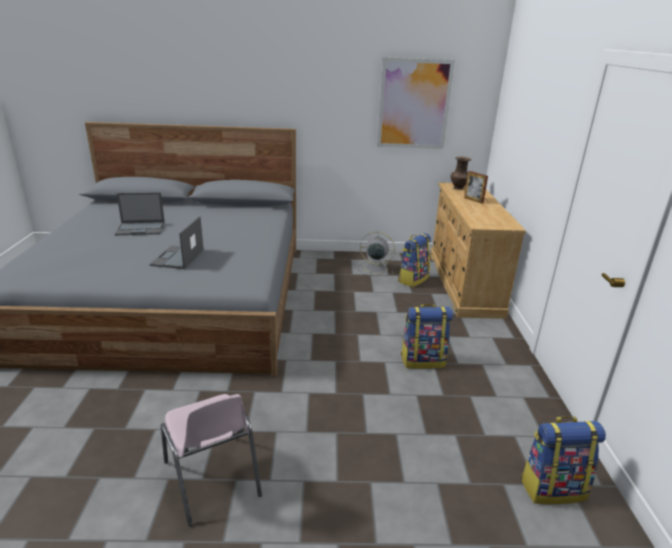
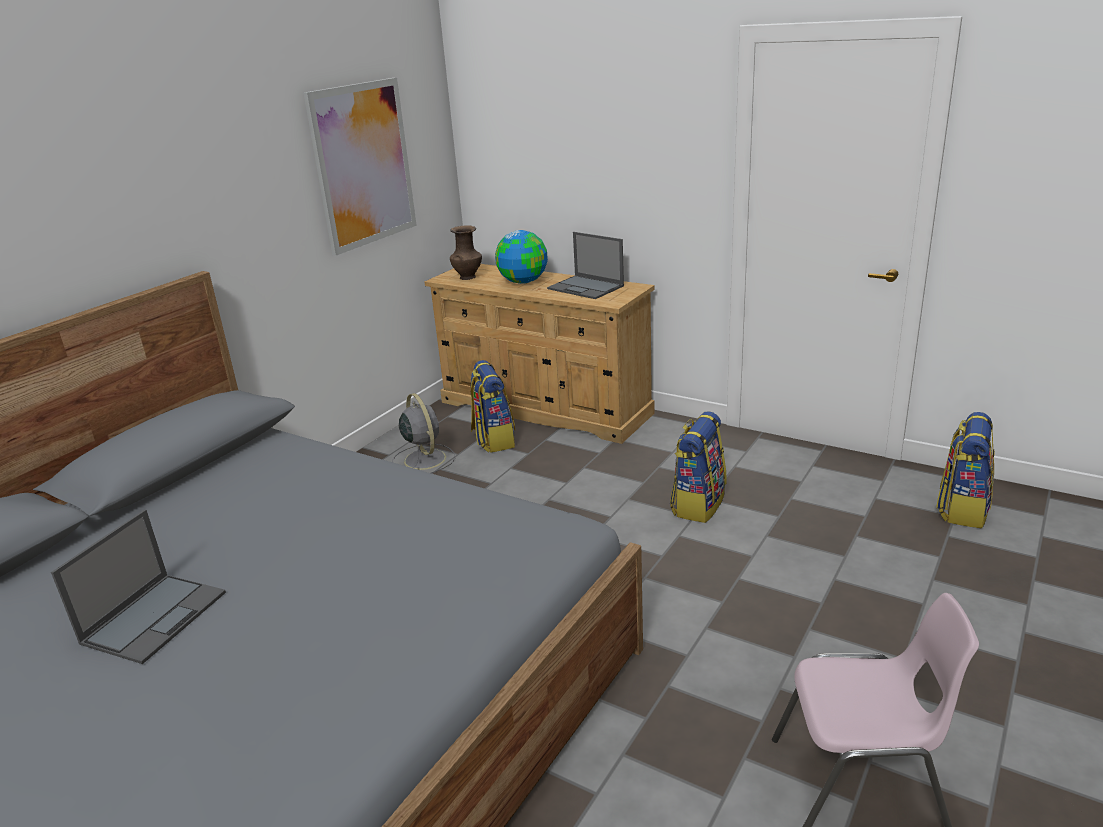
camera: 55 degrees left, 0 degrees up
(177, 258) = (377, 589): laptop -> laptop (586, 287)
(374, 268) = (424, 458): grey fan -> grey fan turned 105 degrees clockwise
(473, 200) = (523, 281): picture frame -> globe

